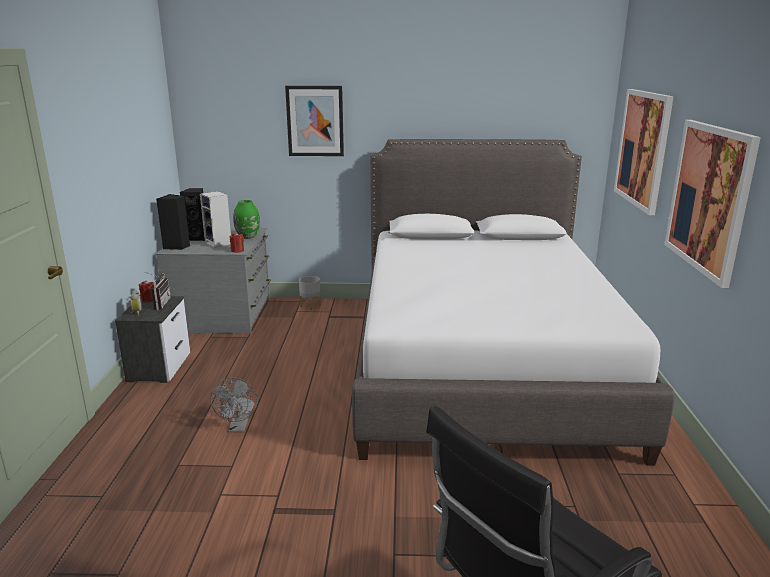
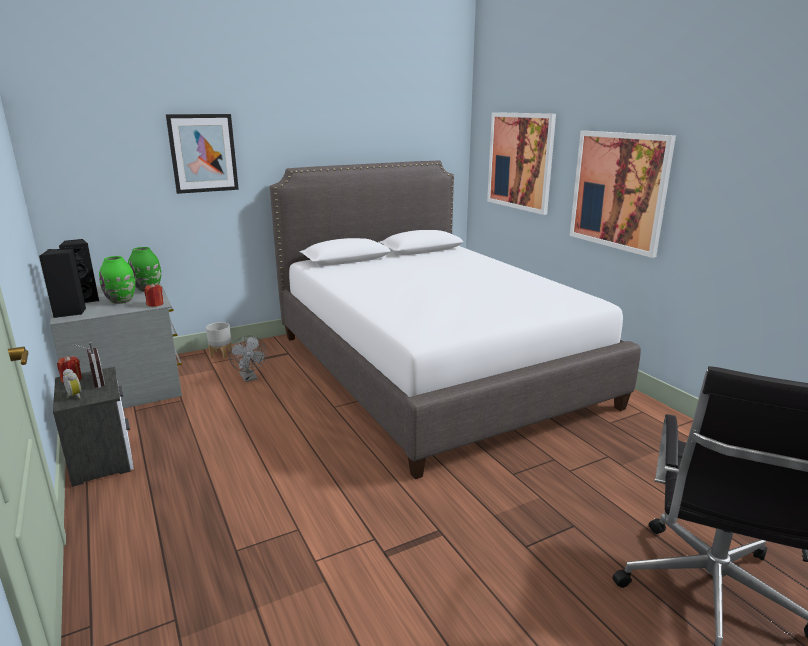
camera: 30 degrees left, 0 degrees up
(219, 243) = (121, 301): speaker -> green vase
(238, 428) = (266, 490): grey fan -> grey fan (250, 378)

